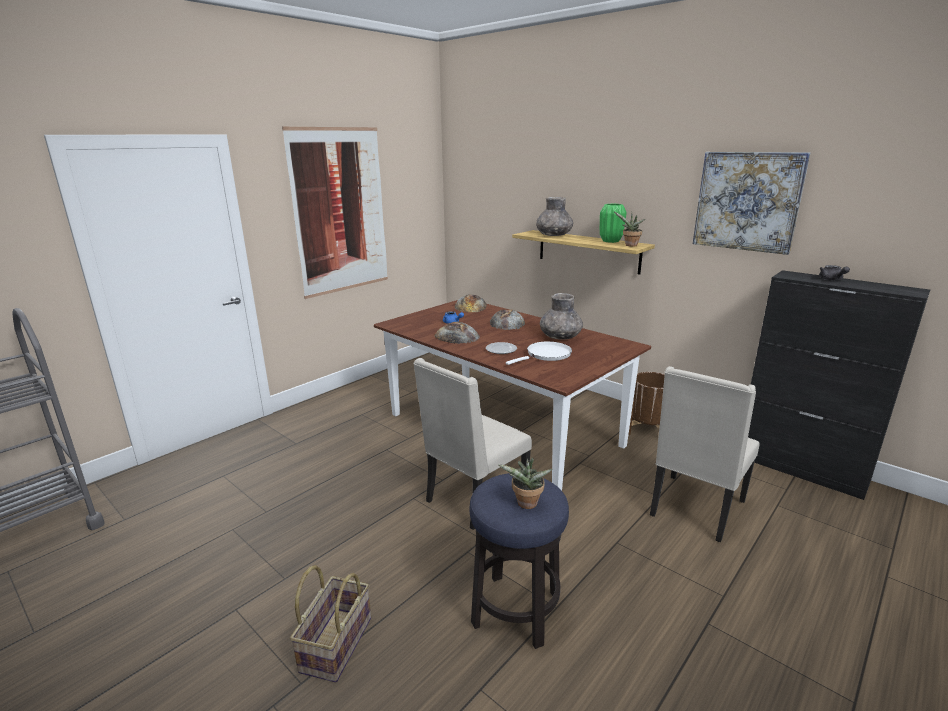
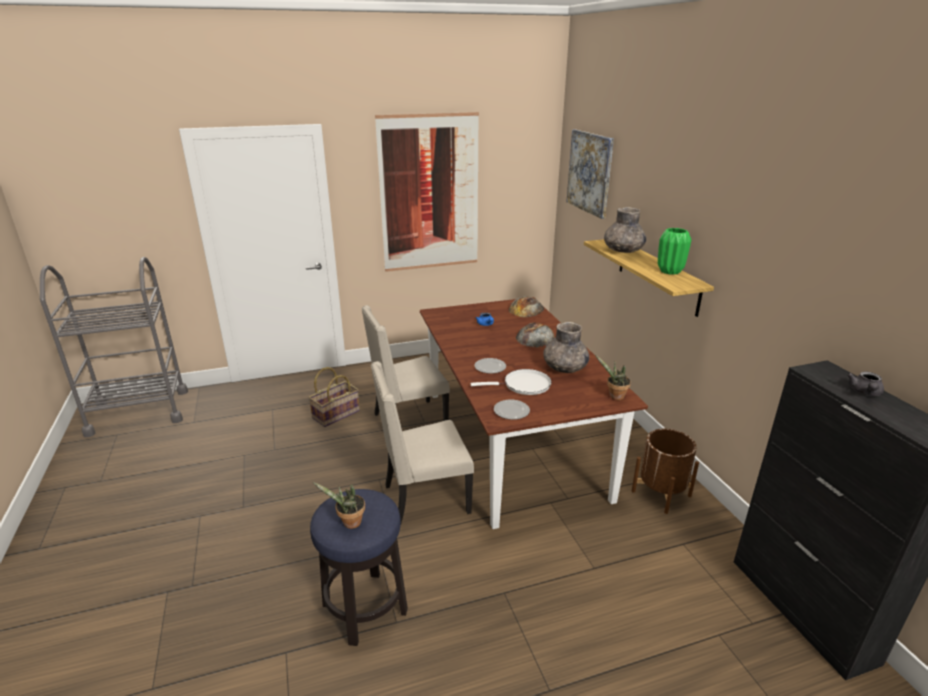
camera: 30 degrees right, 5 degrees up
(335, 643) = (232, 569): basket -> basket (336, 414)
(457, 336) = (470, 341): bread -> none
(564, 374) = (511, 411): none -> plate
(630, 245) = (679, 283): potted plant -> potted plant (614, 396)
(695, 509) = (617, 597): beige chair -> beige chair (408, 421)
(747, 201) = (807, 262): picture -> picture (590, 172)

